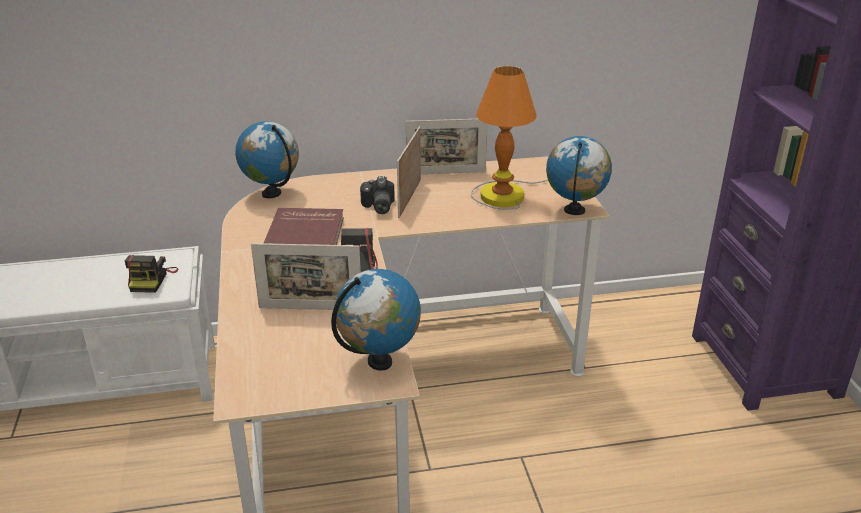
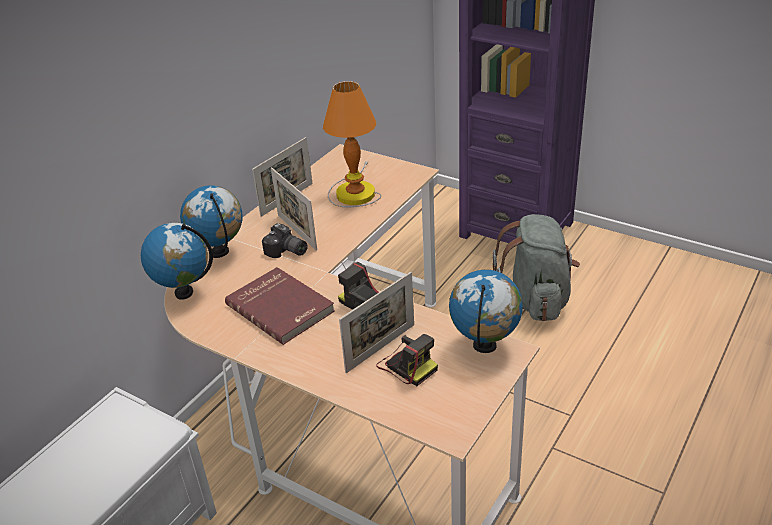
camera: 45 degrees left, 5 degrees up
(152, 279) = (128, 439): camera -> camera (407, 365)
(574, 211) = (415, 178): globe -> globe (219, 252)
(685, 437) = (536, 299): none -> grey backpack

